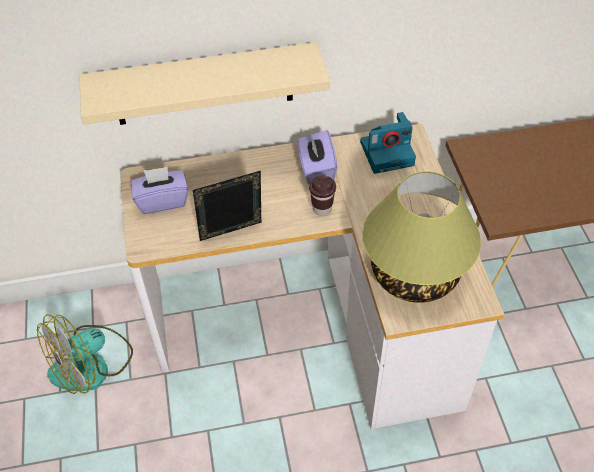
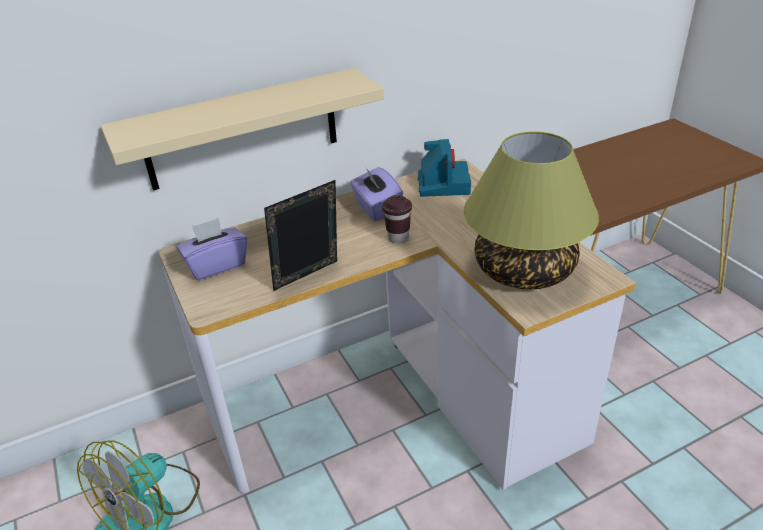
camera: 15 degrees left, 15 degrees down
(388, 153) = (443, 183): camera -> camera turned 60 degrees counterclockwise

